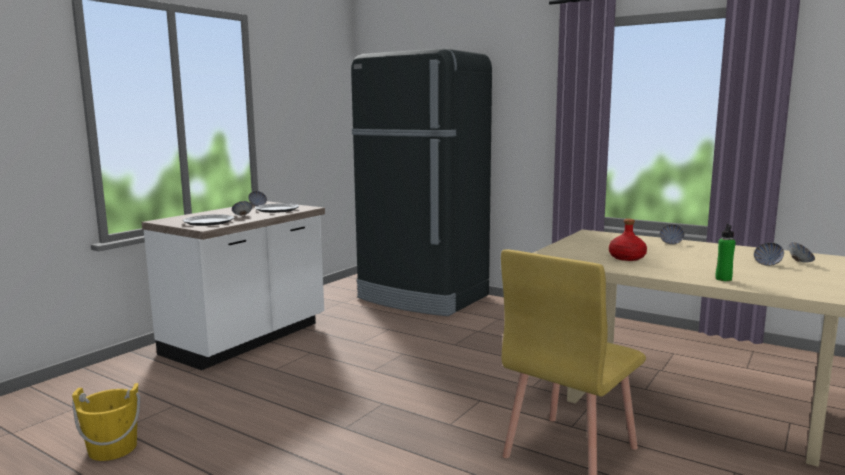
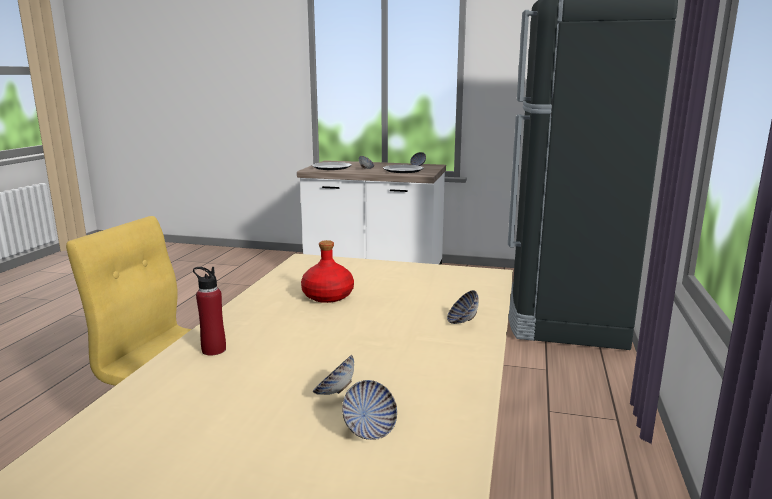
camera: 70 degrees right, 5 degrees up
(112, 449) = (190, 287): yellow bucket -> none
(723, 279) = (213, 350): green bottle -> red bottle

